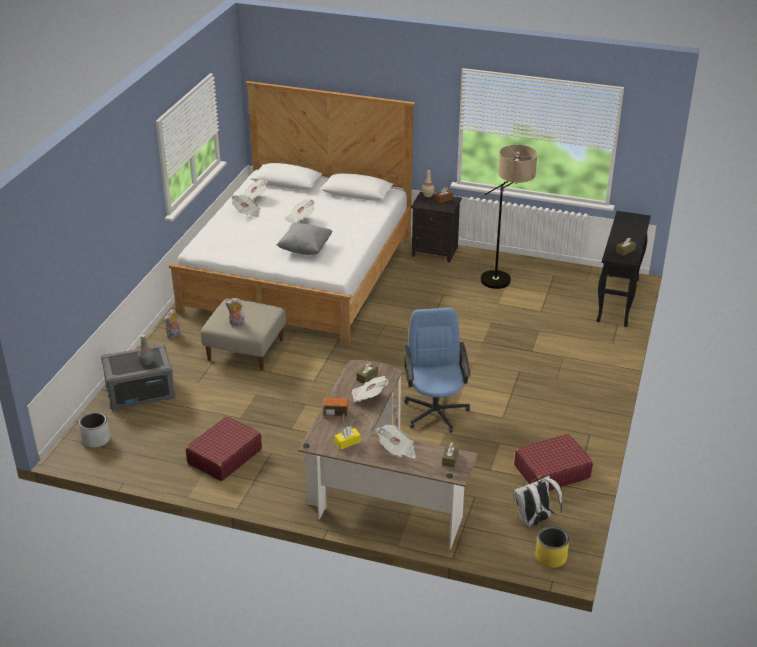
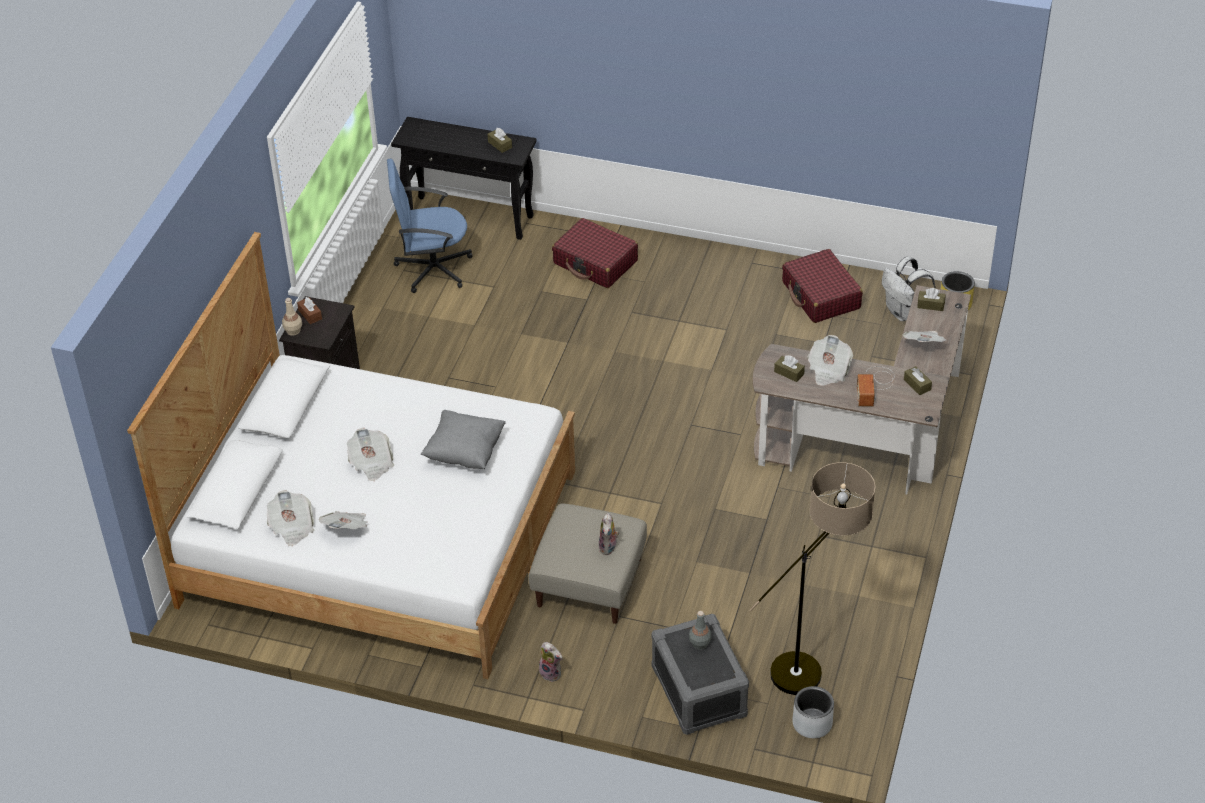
camera: 90 degrees left, 10 degrees up
(224, 456) = (831, 580): red suitcase -> red suitcase (595, 262)
(347, 442) = (917, 384): yellow tissue box -> brown tissue box
(435, 412) = (720, 386): blue office chair -> blue office chair (432, 269)
(502, 286) = (430, 320): floor lamp -> floor lamp (813, 666)

